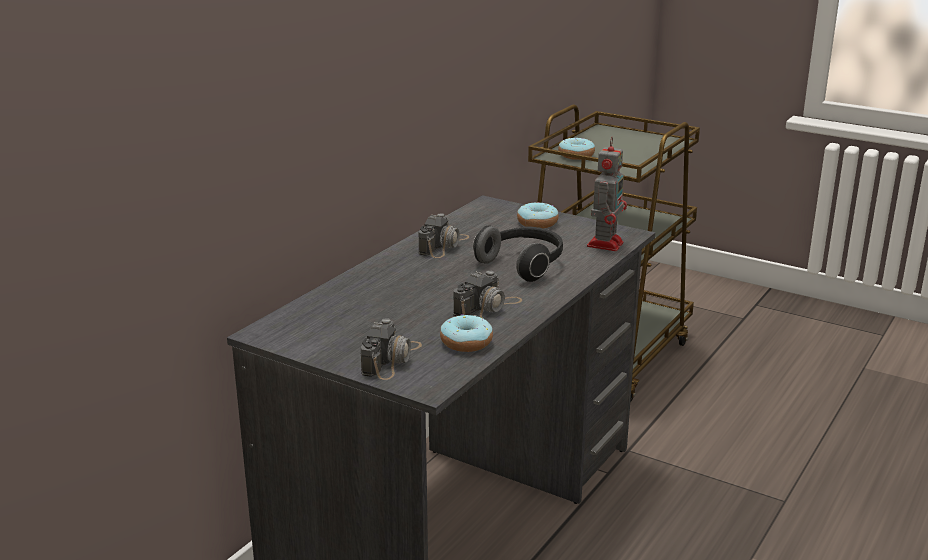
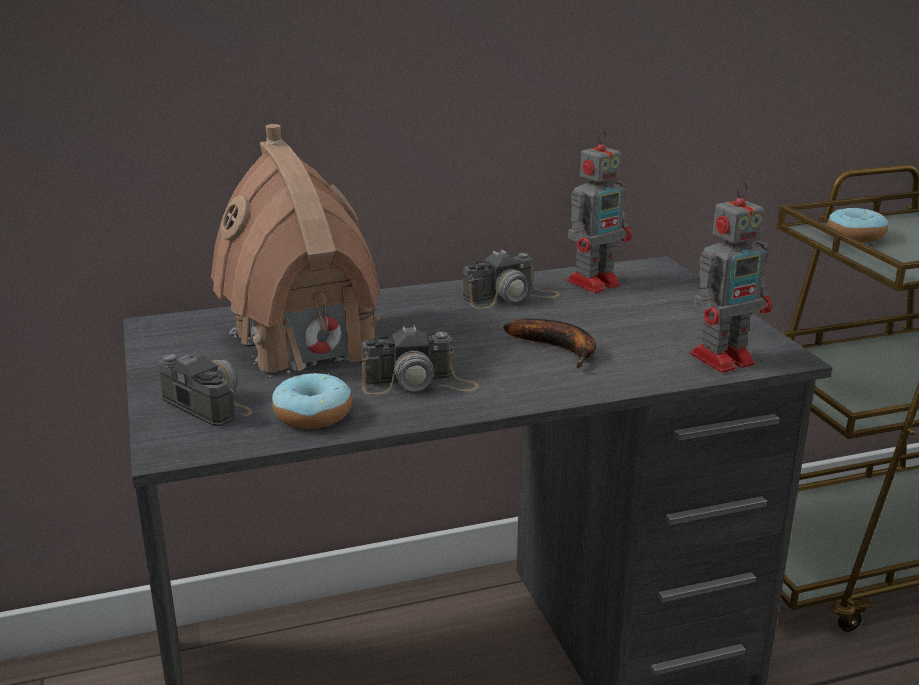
camera: 40 degrees right, 0 degrees up
(380, 309) = (304, 342): none -> toy house
(392, 359) = (204, 400): camera -> camera turned 105 degrees counterclockwise
(474, 222) = (595, 282): none -> toy robot
(523, 265) = (559, 349): headphones -> banana
(537, 223) = (675, 305): donut -> none

